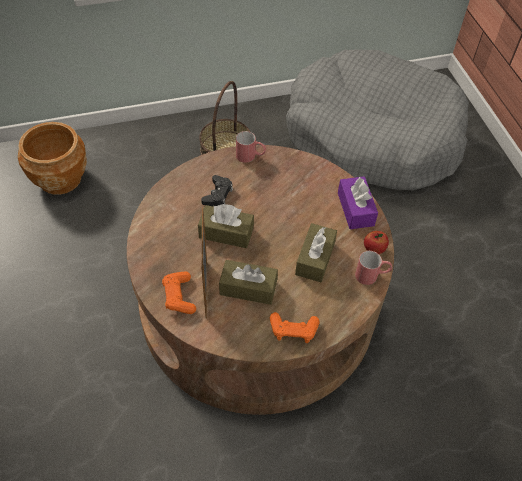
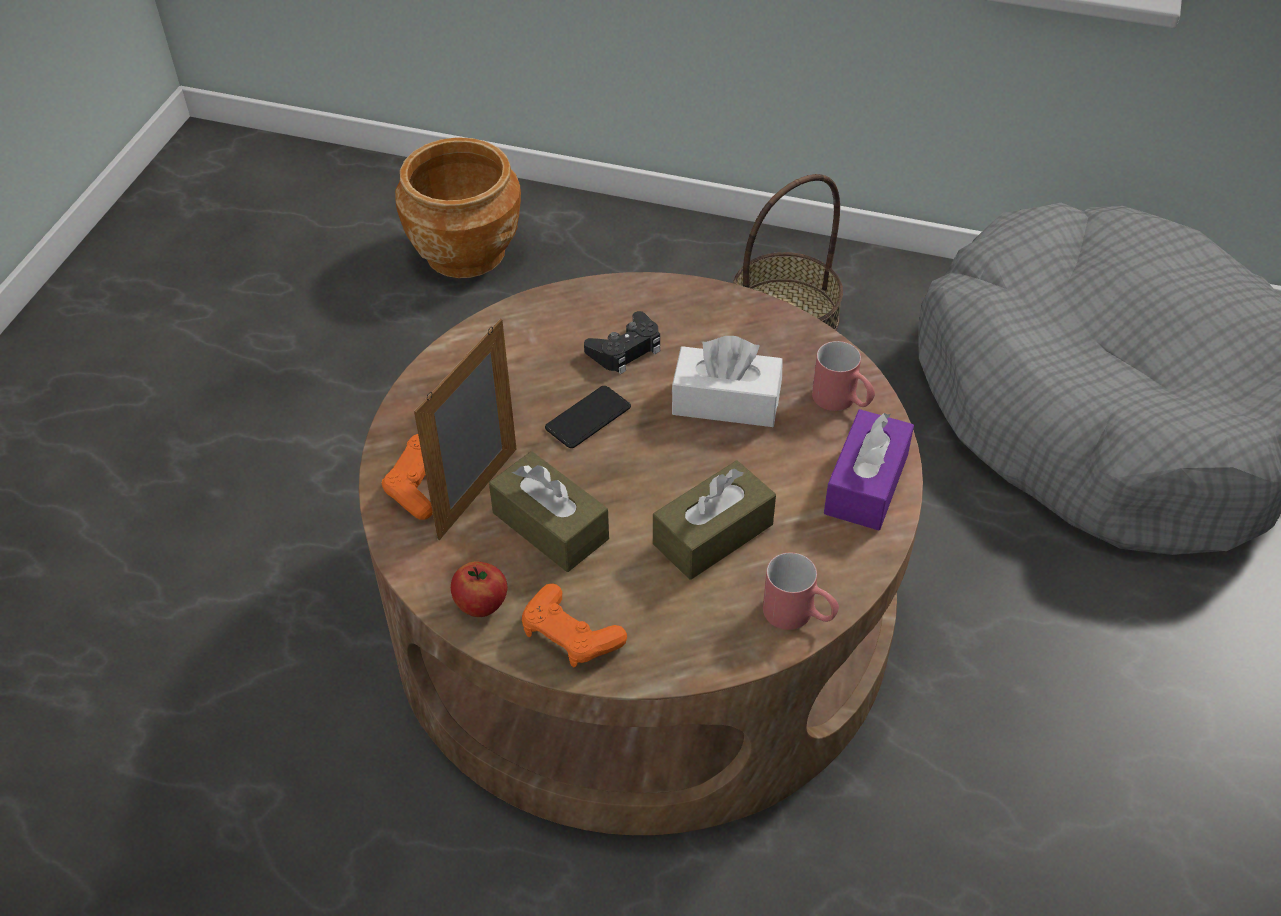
camera: 35 degrees right, 5 degrees down
(226, 233) = (588, 418): brown tissue box -> phone
(250, 156) = (738, 309): red mug -> red mug (842, 402)
(276, 199) = (726, 402): none -> white tissue box
(374, 249) = (842, 572): apple -> apple (481, 605)

